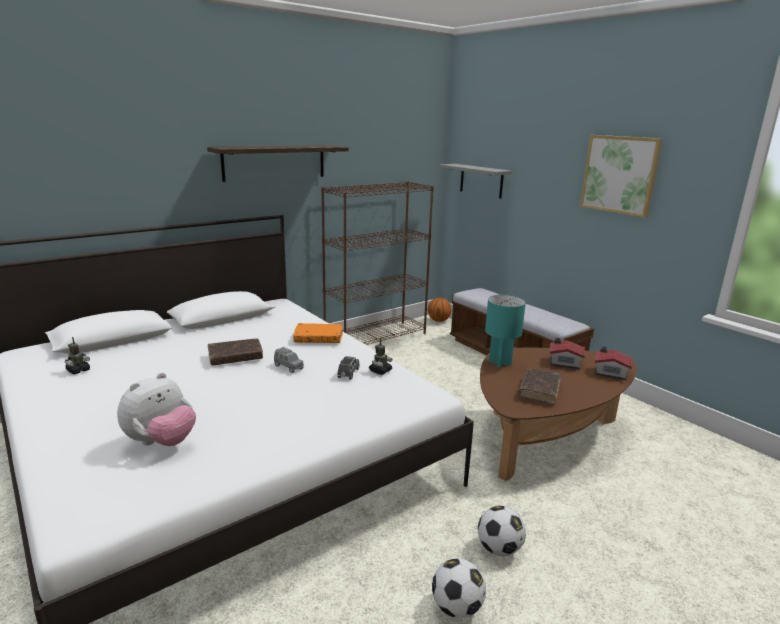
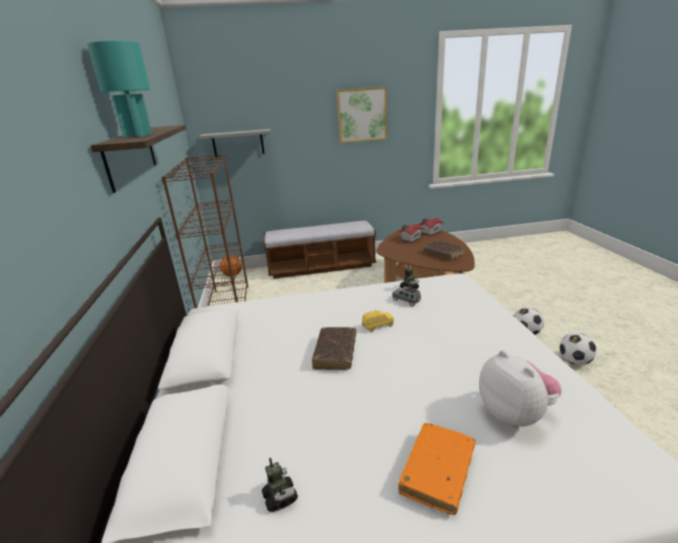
camera: 60 degrees left, 5 degrees up
(288, 367) = (377, 326): grey toy car -> yellow toy car
(318, 339) = (325, 303): orange book -> orange book (437, 472)
(499, 363) = (398, 255): turquoise table lamp -> turquoise table lamp (137, 135)

